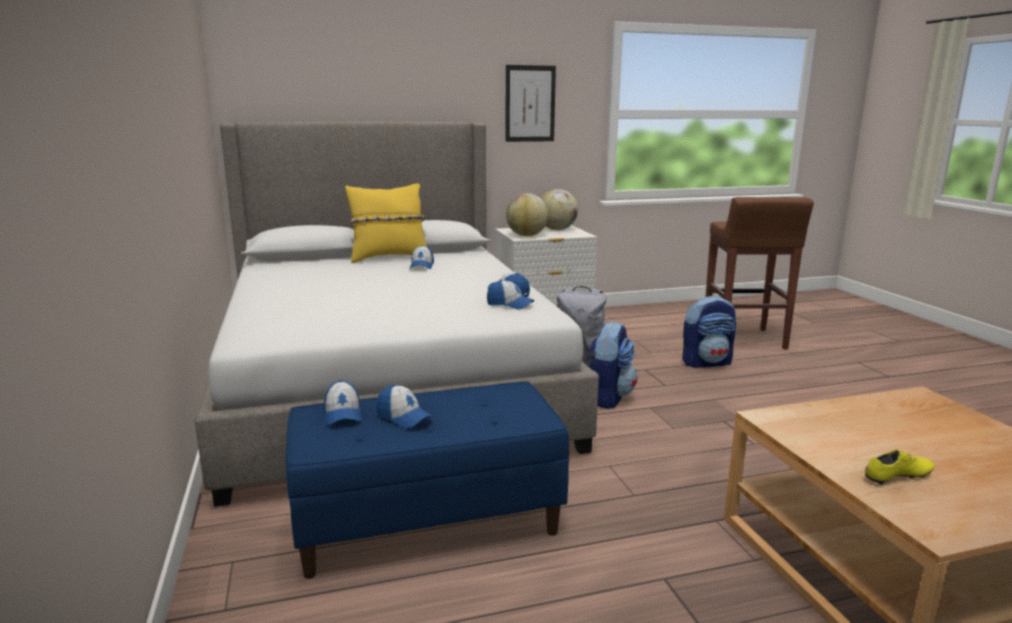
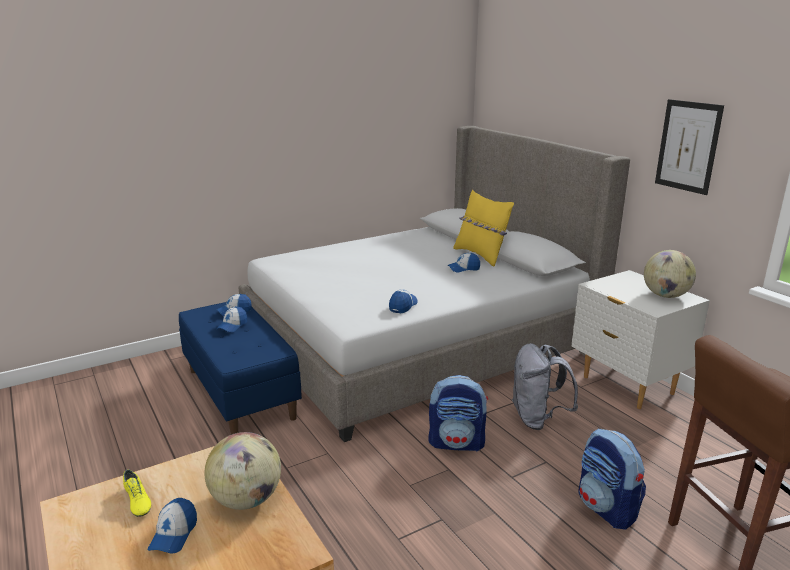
camera: 75 degrees right, 5 degrees up
(510, 304) = (372, 309): cap -> cap (174, 534)
(526, 235) = (610, 286): globe -> globe (246, 499)

